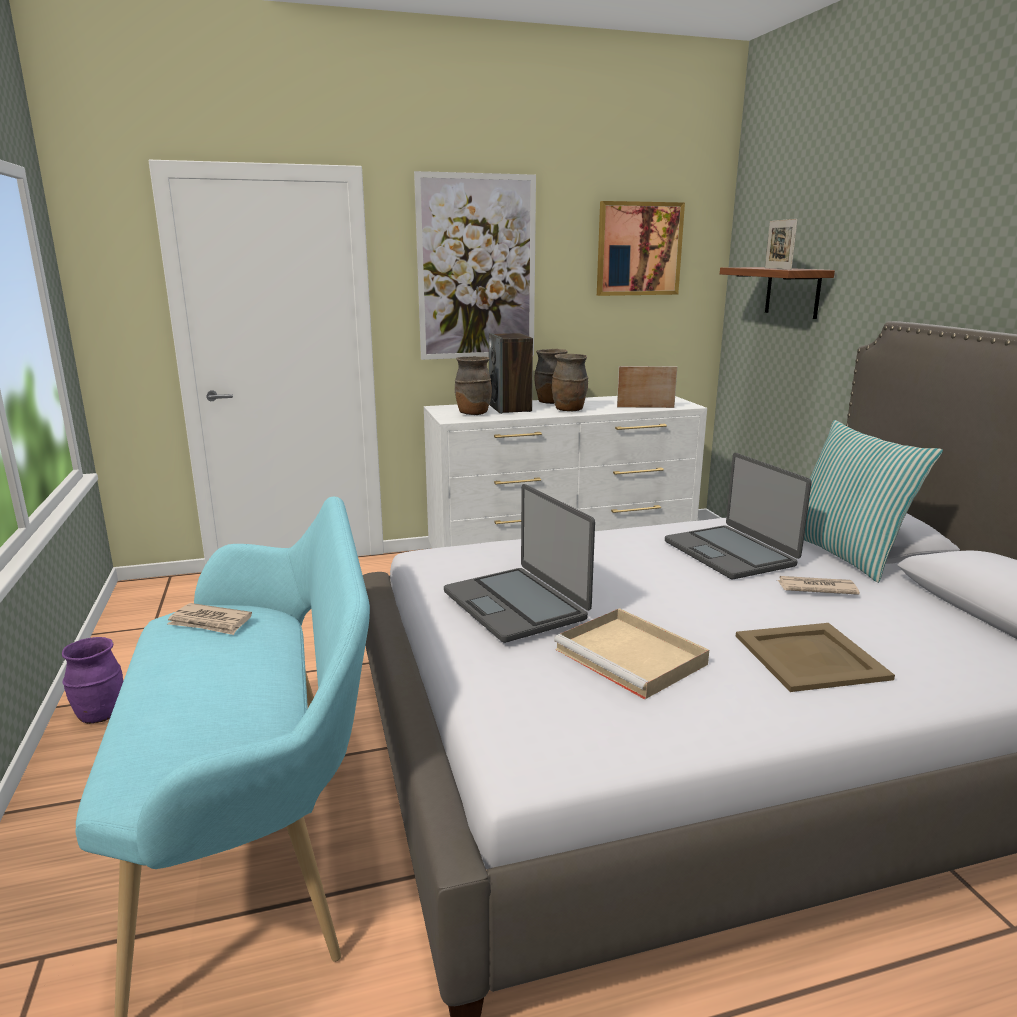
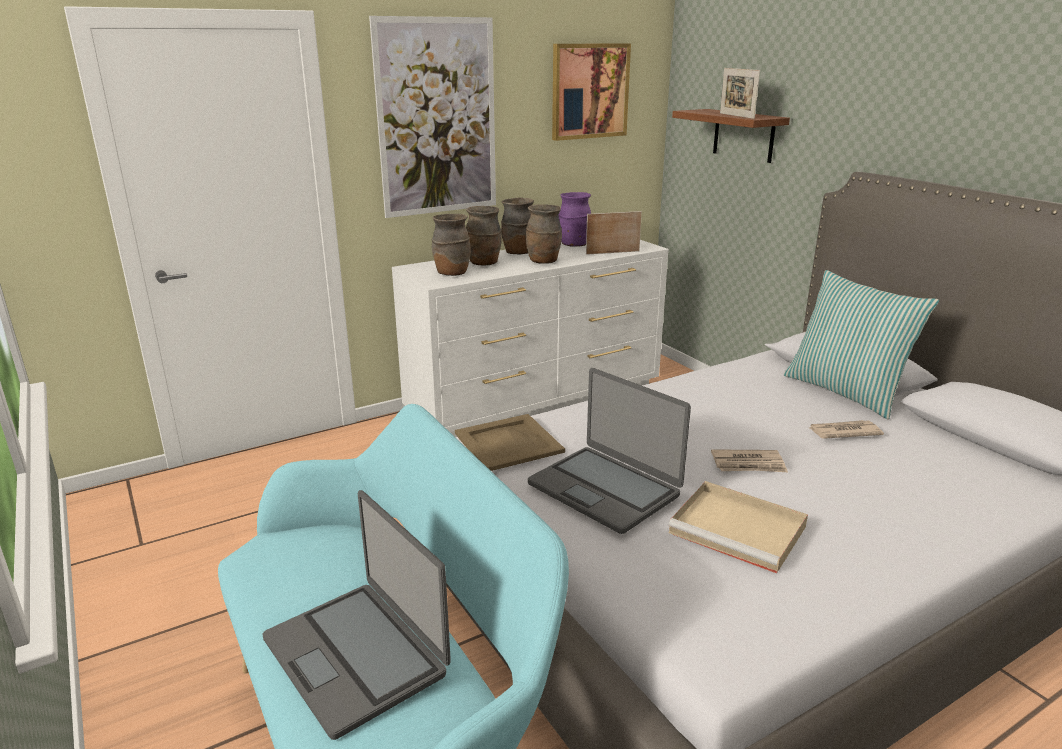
camera: 15 degrees left, 5 degrees up
(100, 714) = (137, 660): purple vase -> purple vase (574, 245)
(210, 622) = (296, 553): newspaper -> newspaper (748, 464)
(510, 408) = (484, 263): speaker -> brown vase
(730, 553) = (754, 403): laptop -> laptop (357, 655)
(808, 656) = (879, 505): beige tray -> beige tray (507, 442)

